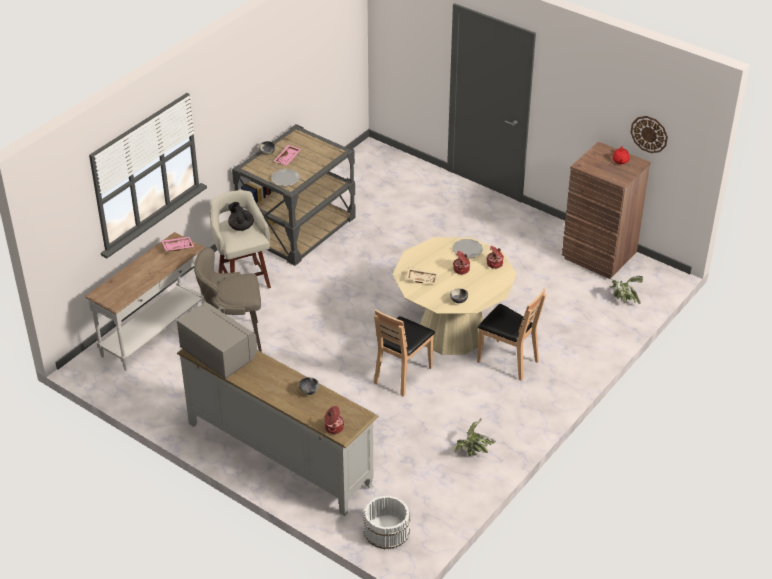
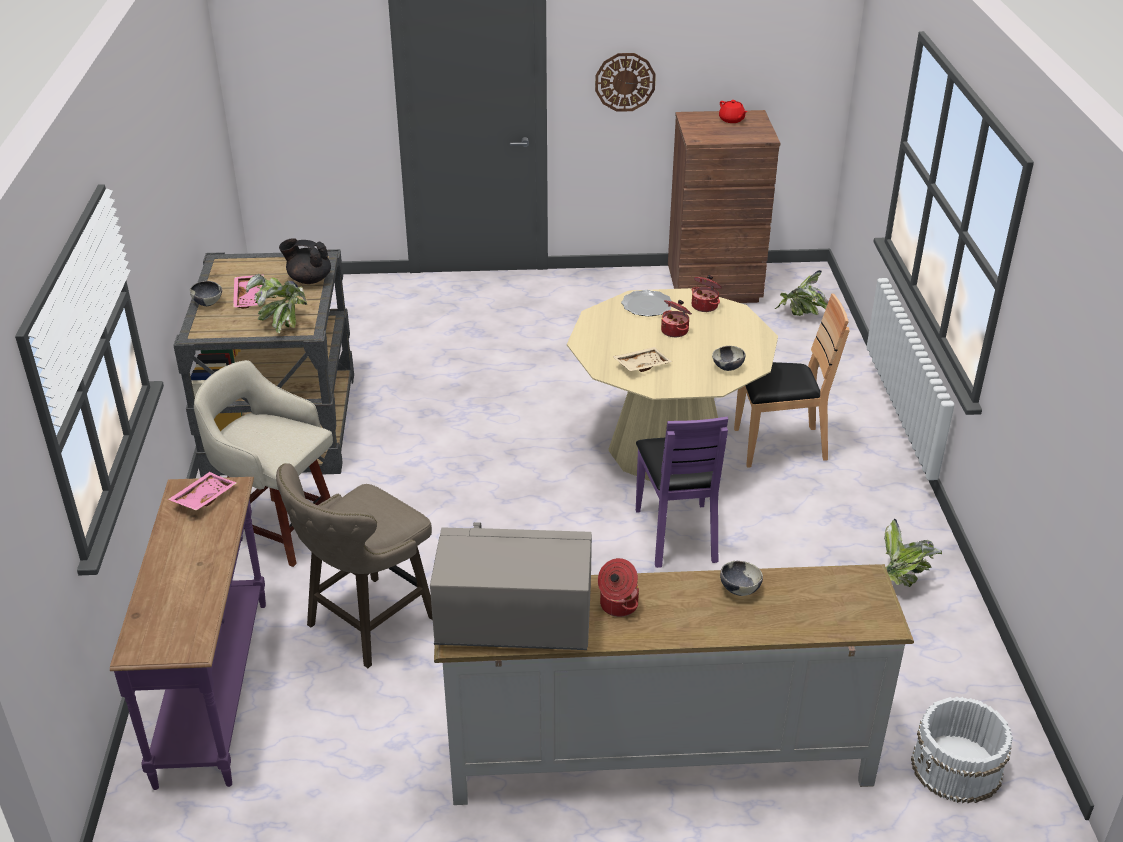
camera: 40 degrees left, 5 degrees down
(155, 332) = (216, 689): white console table -> purple console table
(241, 226) = (261, 428): black teapot -> black teapot (309, 279)
(285, 179) = (283, 323): plate -> potted plant
(333, 428) = (856, 622): cooking pot -> cooking pot (617, 605)
(402, 374) = (677, 534): brown chair -> purple chair
(649, 134) = (755, 67): wall clock -> wall clock (625, 82)

